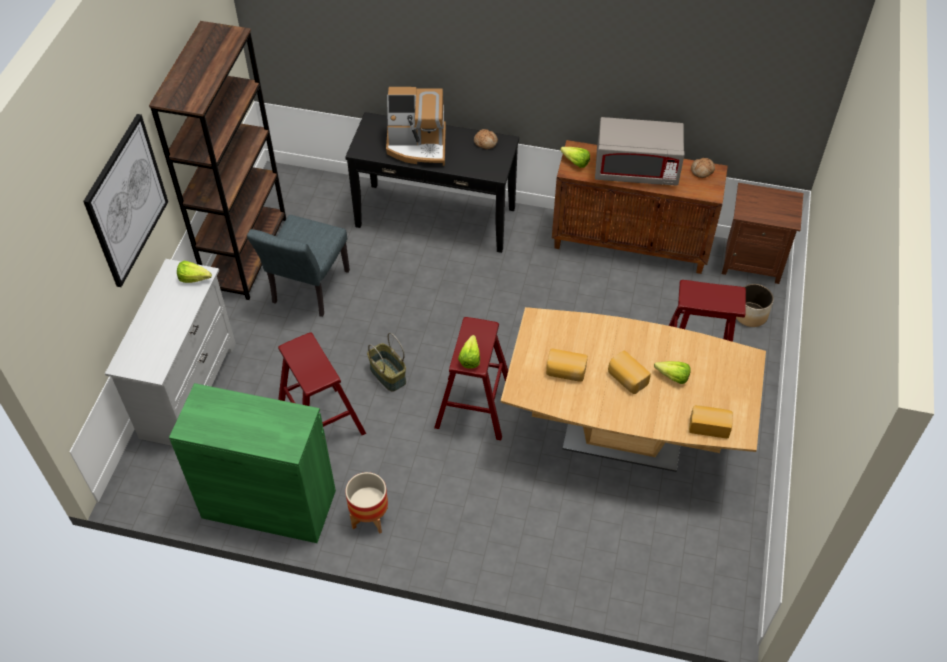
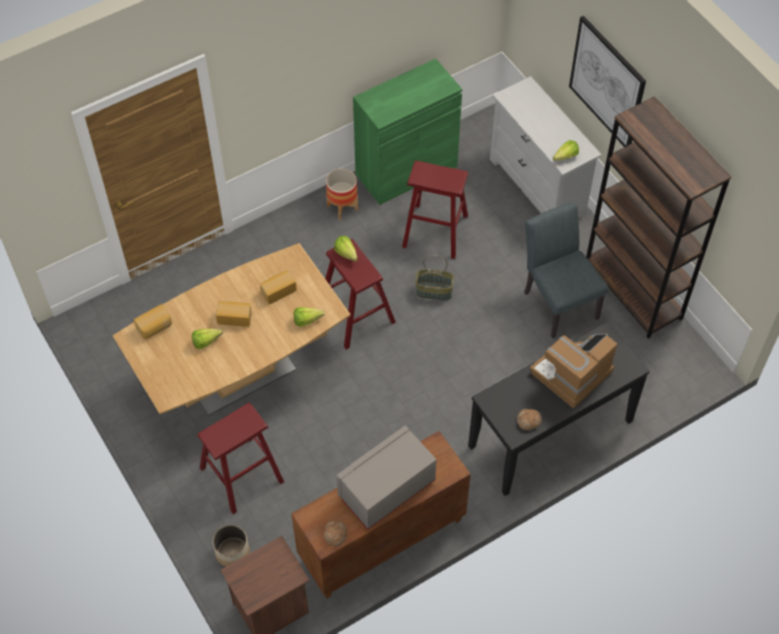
camera: 135 degrees right, 5 degrees up
(573, 161) = (442, 456): lettuce -> lettuce (309, 320)

